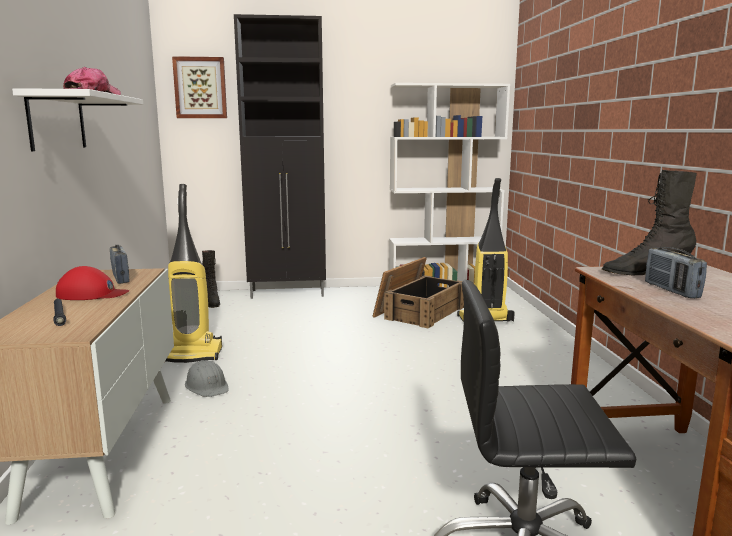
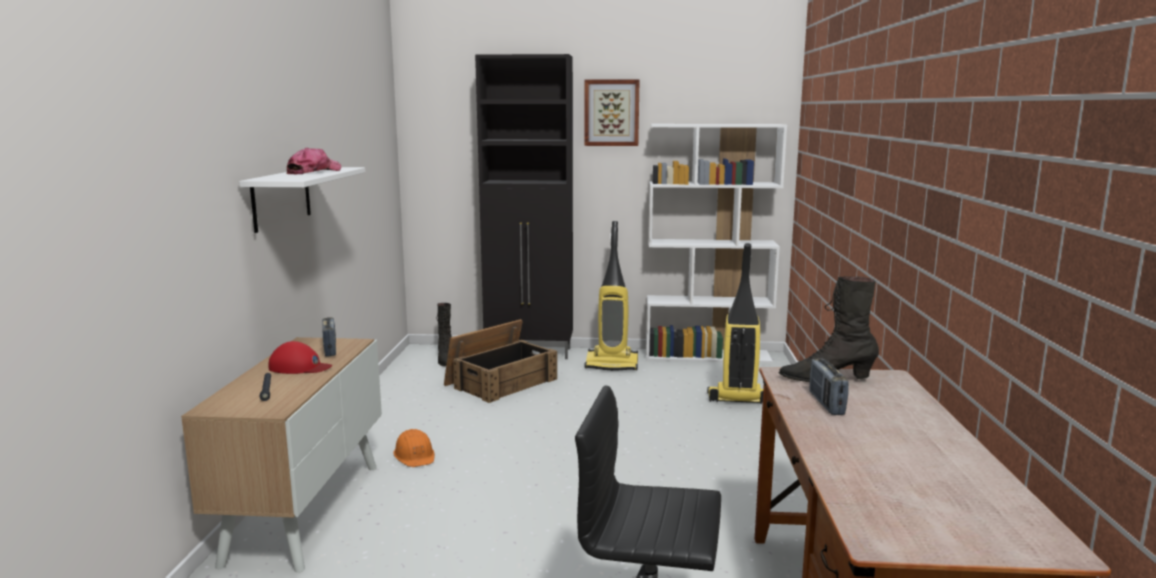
camera: 10 degrees right, 0 degrees up
(190, 354) = (407, 420): vacuum cleaner -> vacuum cleaner (612, 365)
(200, 88) = (442, 127): picture -> picture (611, 113)
(207, 386) = (415, 455): grey hard hat -> orange hard hat
(419, 311) = (666, 384): crate -> crate (501, 381)

